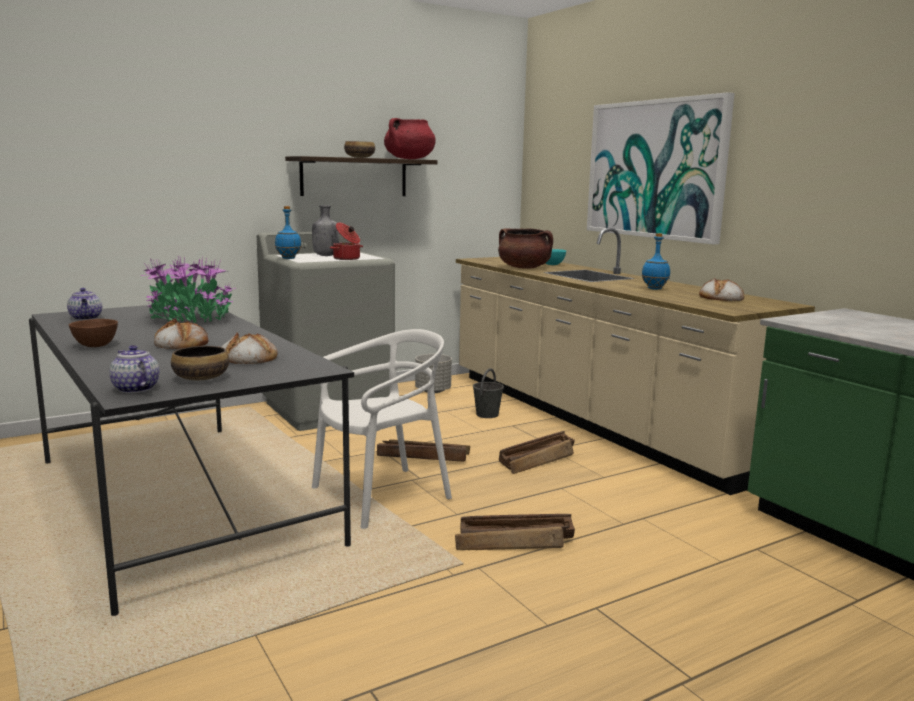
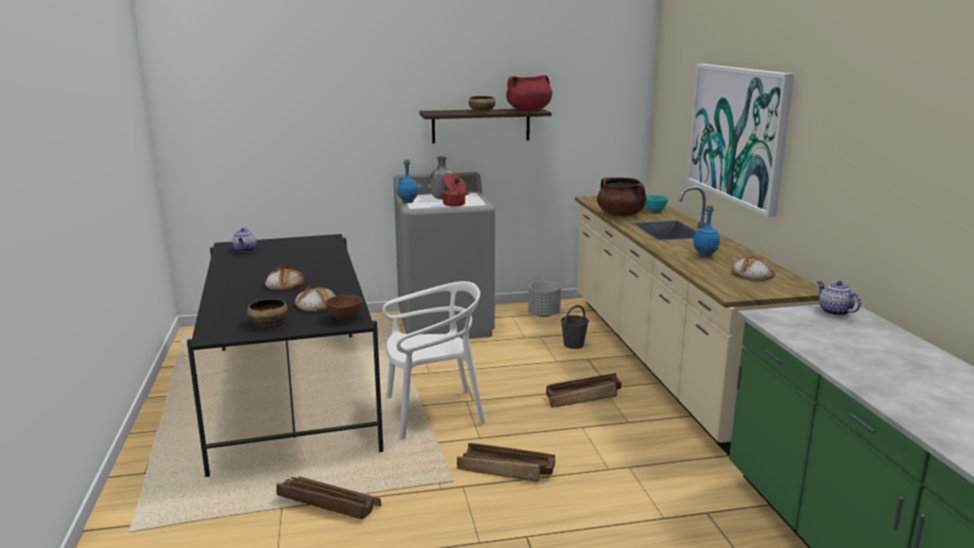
camera: 20 degrees right, 5 degrees up
(95, 346) = (228, 282): brown bowl -> brown bowl (344, 319)
(135, 389) = (221, 329): teapot -> teapot (834, 311)
(190, 319) = (313, 256): potted plant -> none
(422, 459) = (488, 382): crate -> crate (328, 504)

